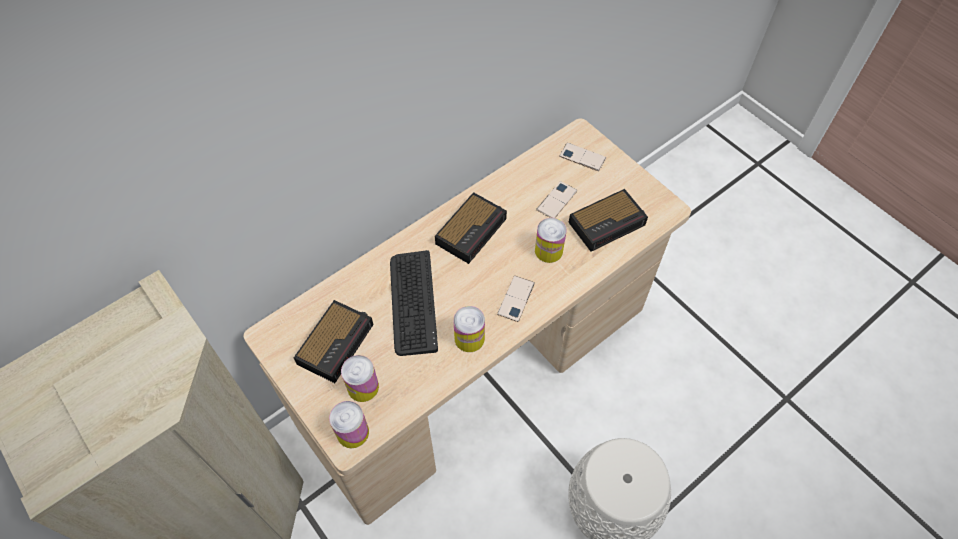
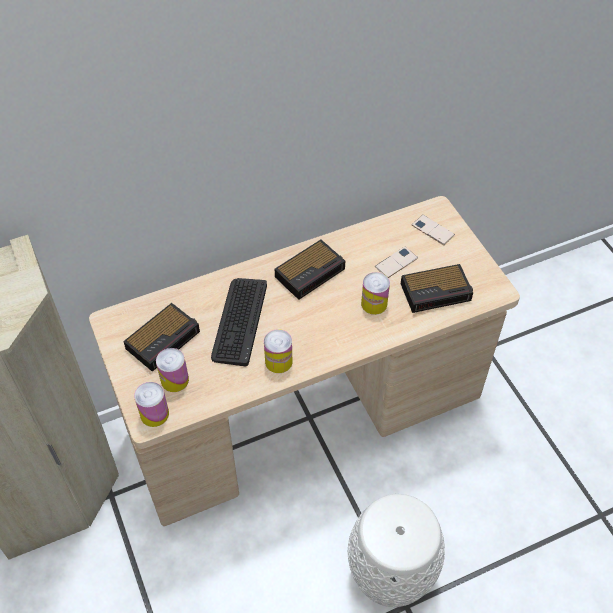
camera: 15 degrees right, 5 degrees down
(516, 298) = (331, 338): phone -> none

